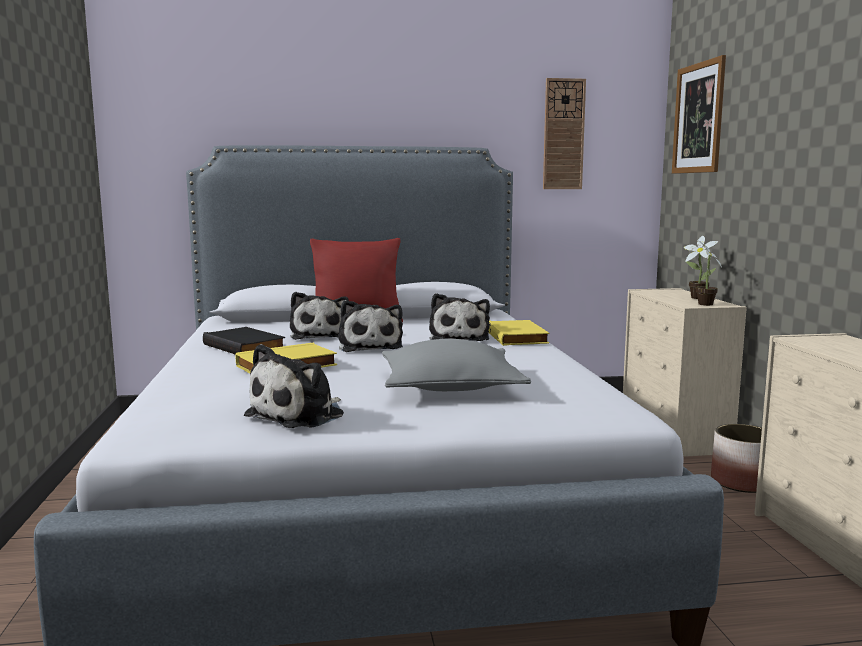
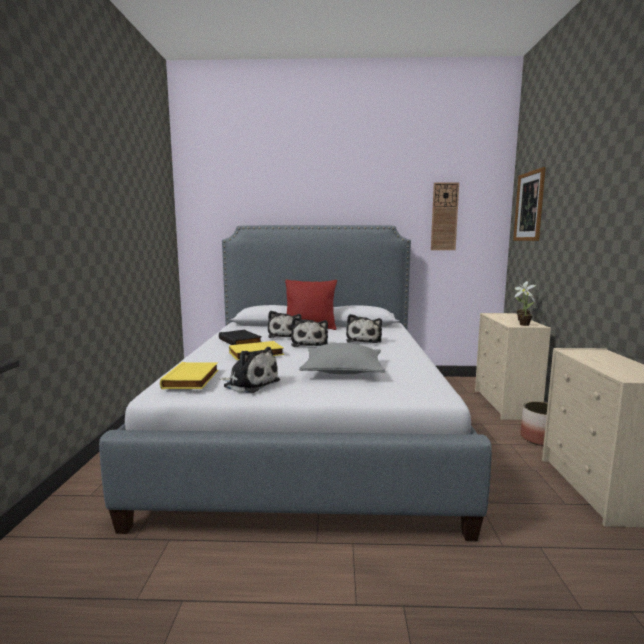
camera: 10 degrees right, 0 degrees up
(300, 415) = (249, 384): plush toy -> plush toy turned 105 degrees counterclockwise
(518, 337) = (400, 341): yellow book -> yellow book (192, 379)

